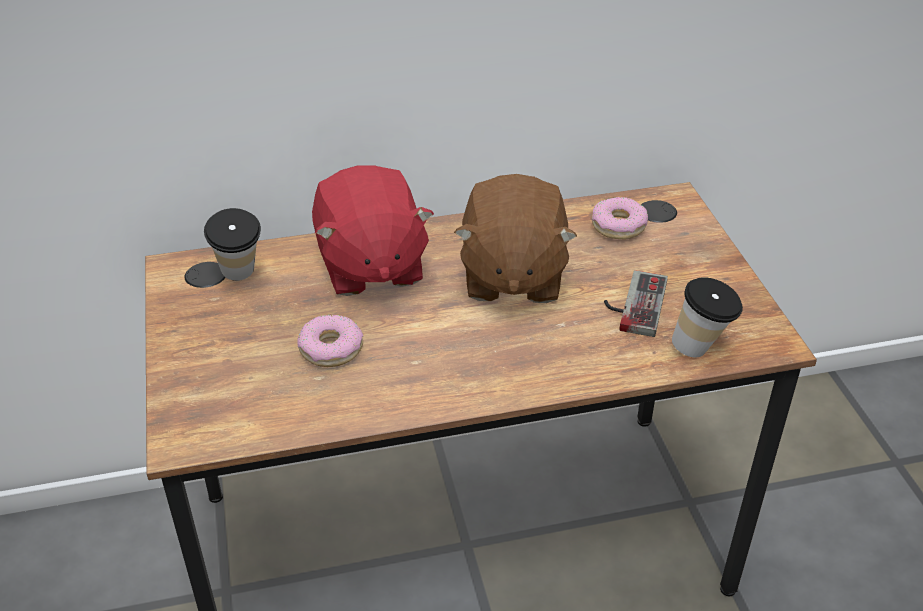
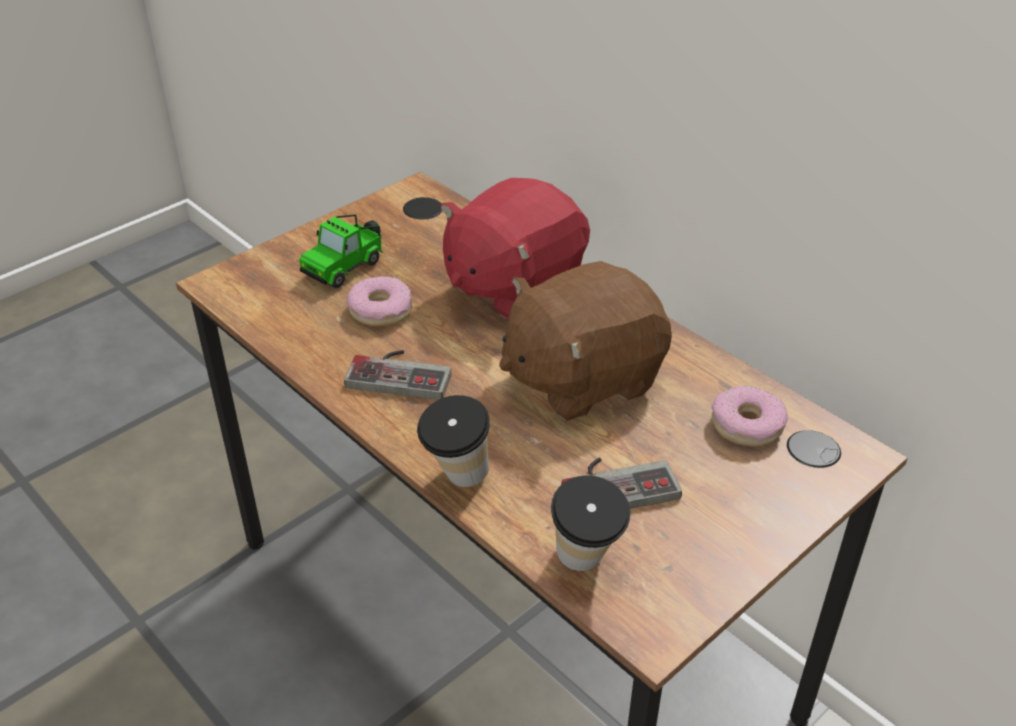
camera: 60 degrees right, 0 degrees up
(240, 277) = (432, 225): cup -> cup (457, 481)
(246, 349) = (346, 267): none -> toy car
(426, 365) = (401, 373): none -> game controller

